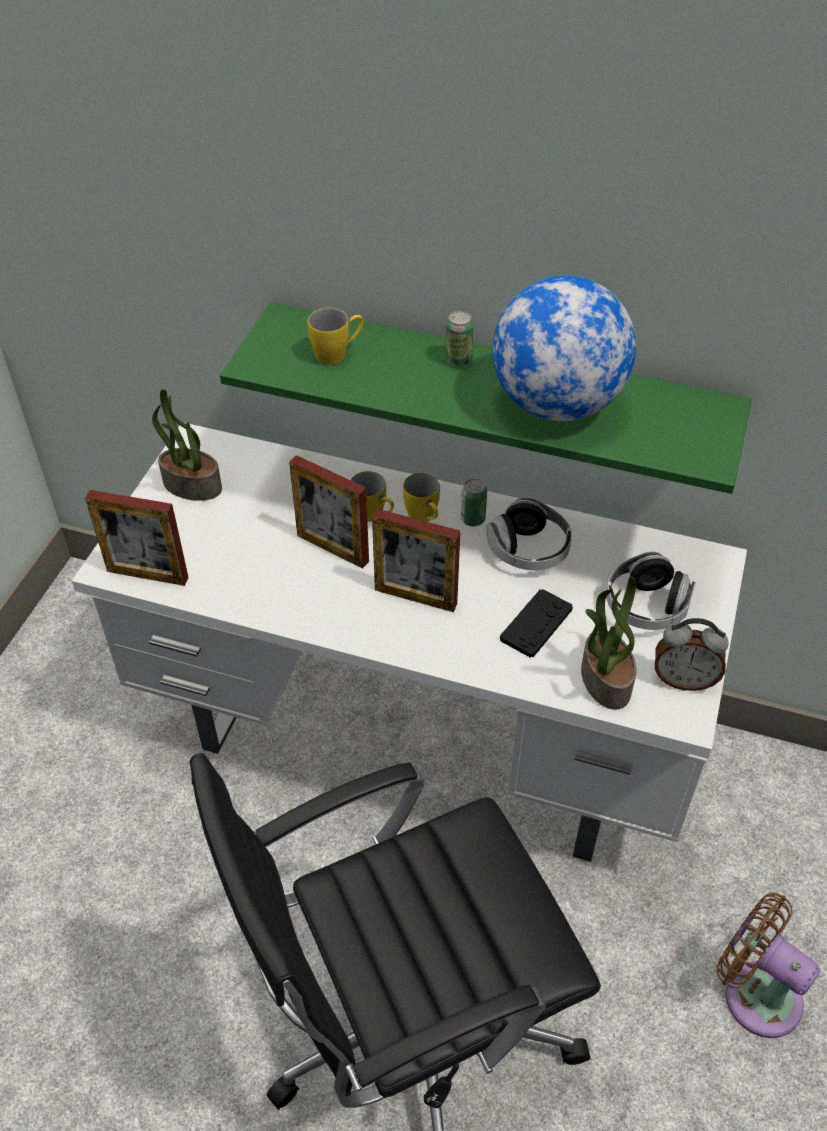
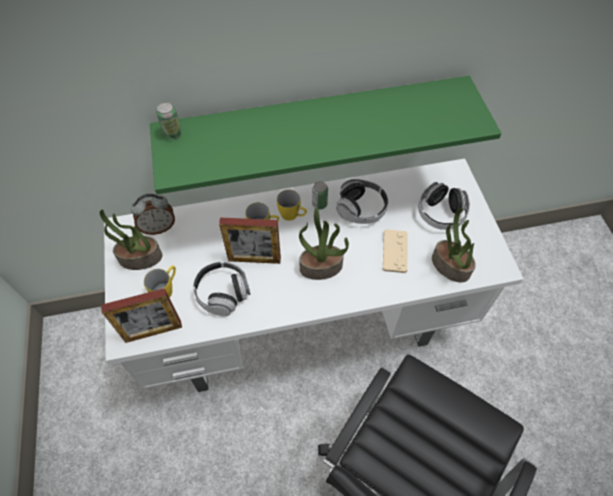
camera: 30 degrees left, 10 degrees up
(262, 570) = (223, 293): none -> headphones
(337, 353) = (221, 142): yellow mug -> yellow mug (166, 288)
(415, 597) = (321, 267): picture frame -> potted plant
(458, 360) = (297, 116): can -> can (172, 133)
(536, 624) = (395, 251): black game controller -> beige game controller
(556, 404) = (374, 123): globe -> none
(683, 679) = (485, 246): alarm clock -> alarm clock (158, 227)
(755, 992) = (533, 368): brown fan -> none

